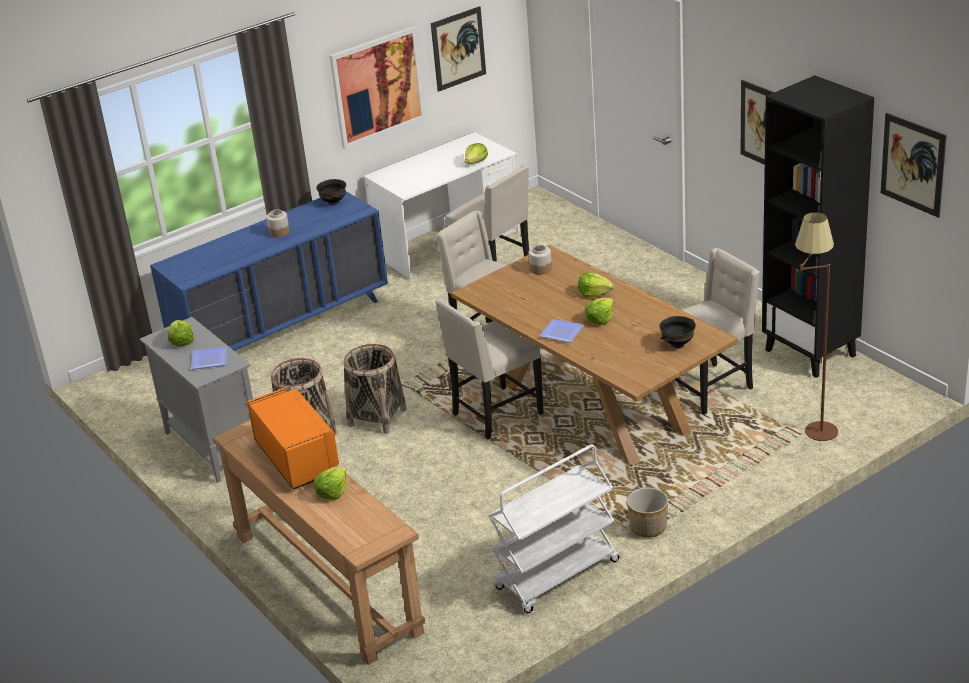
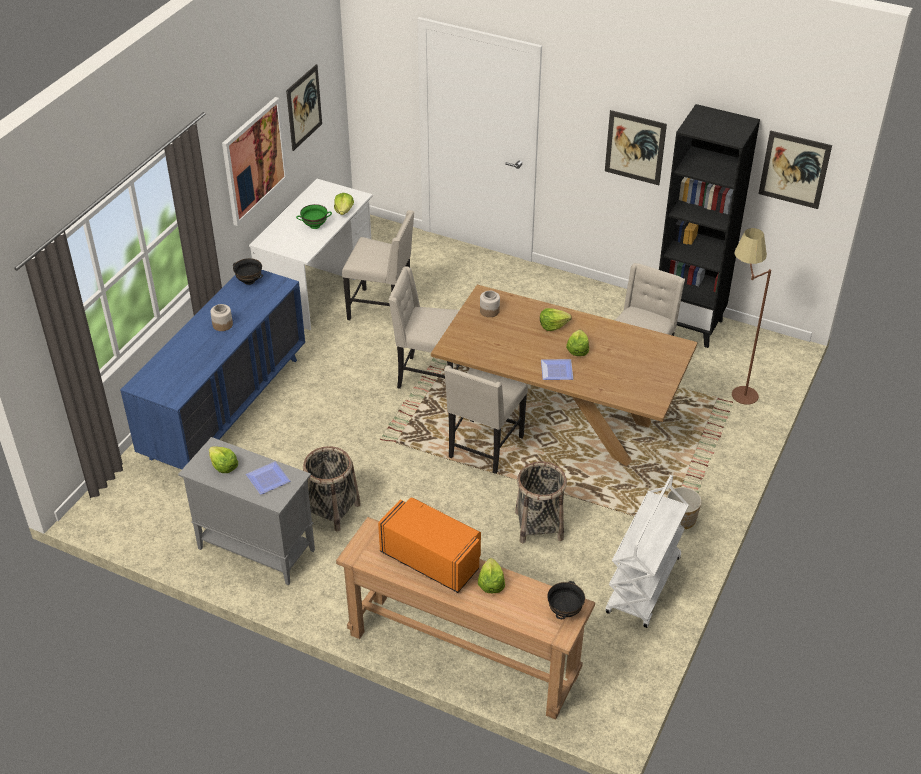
camera: 30 degrees left, 10 degrees up
(377, 417) = (384, 478): basket -> basket (539, 525)
(437, 170) = (315, 226): none -> green bowl
(677, 344) = (656, 359): black bowl -> black bowl (564, 611)

